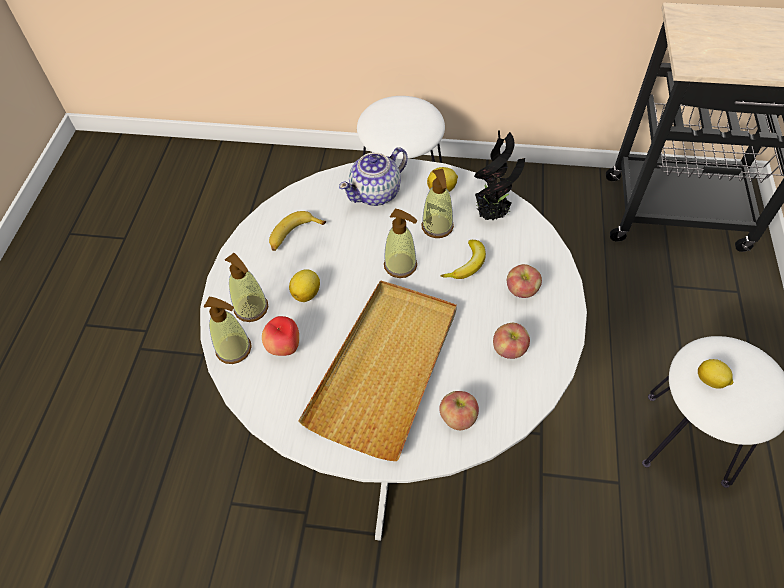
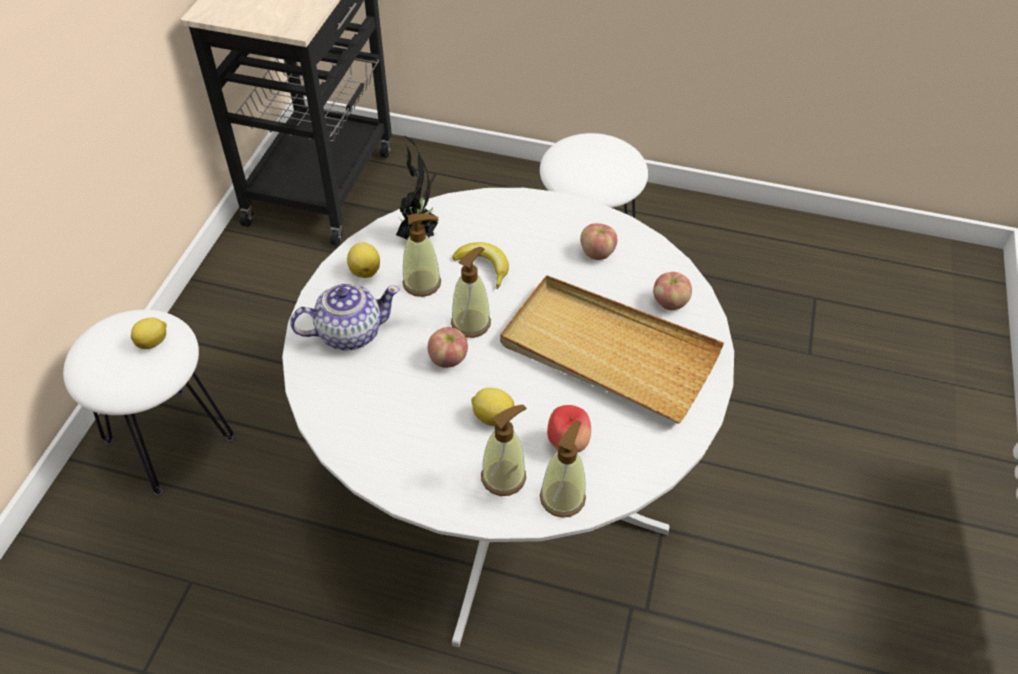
camera: 85 degrees left, 5 degrees down
(294, 235) = (394, 425): banana -> none
(376, 193) = (349, 332): teapot -> teapot turned 75 degrees counterclockwise
(521, 290) = (527, 231): apple -> apple (448, 359)
(710, 380) = (592, 174): lemon -> lemon (154, 342)

